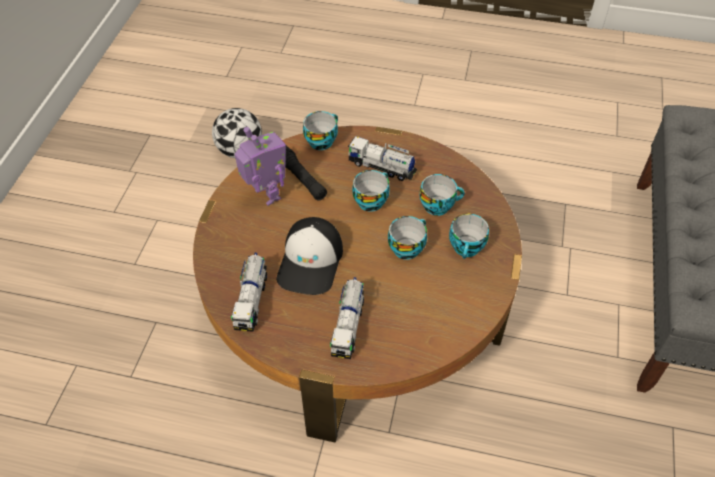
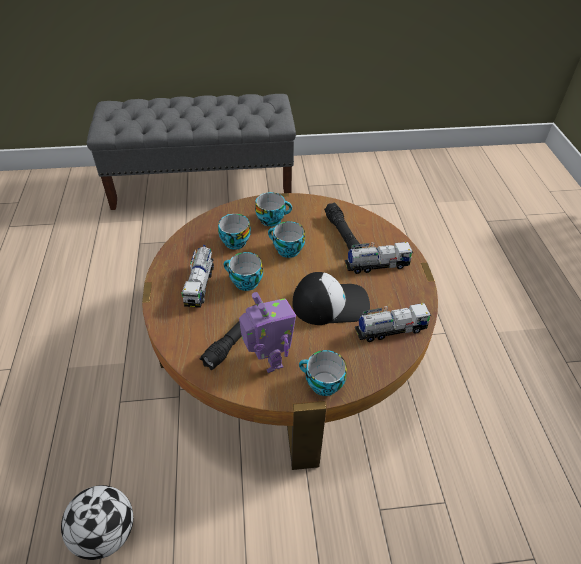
camera: 110 degrees left, 5 degrees down
(266, 195) = (268, 361): toy robot -> toy robot turned 120 degrees clockwise
(321, 140) = (174, 339): cup -> cup (322, 384)
(416, 310) = (342, 234): none -> black flashlight

